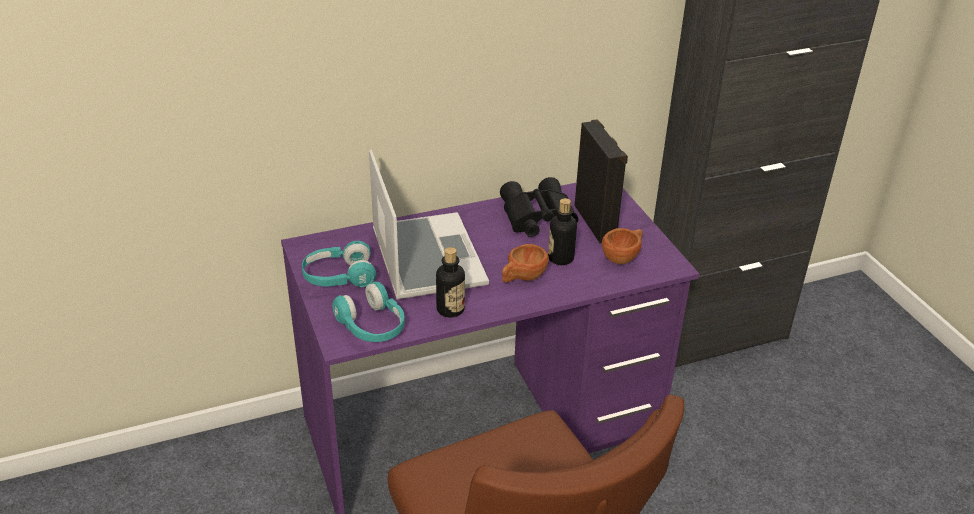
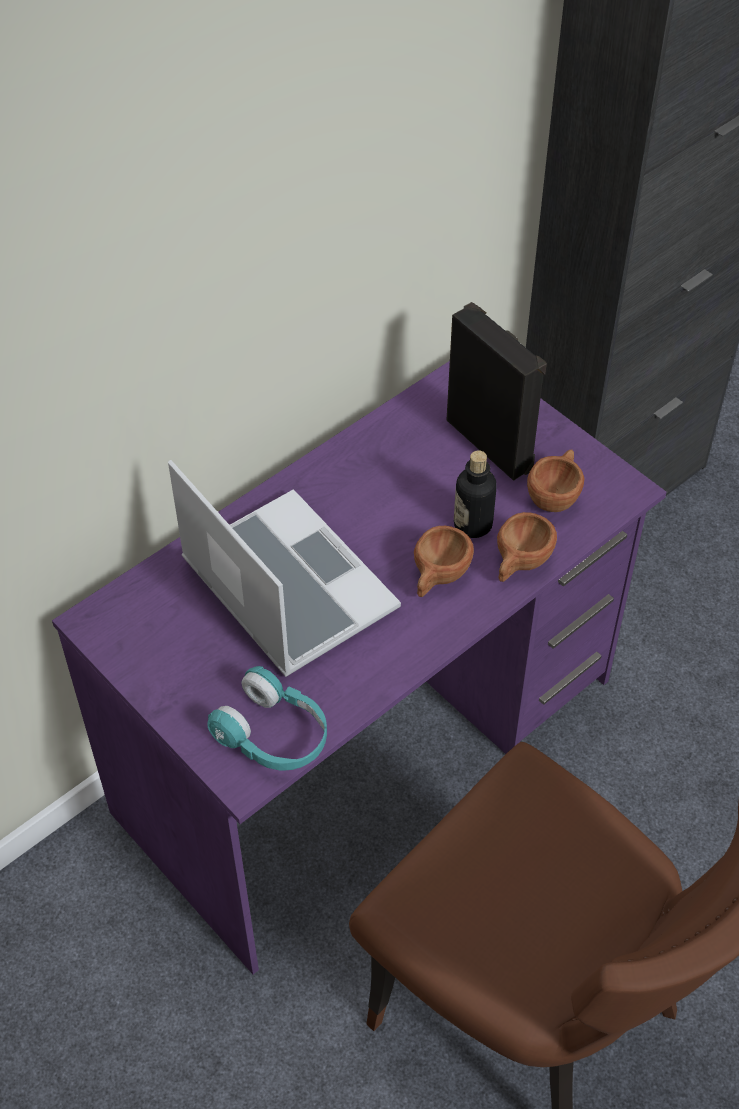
camera: 20 degrees left, 15 degrees up
(339, 277) = (178, 662): turquoise headphones -> none
(450, 309) = (367, 667): bottle -> none
(536, 218) = (404, 460): black binoculars -> none
(579, 284) = (519, 564): none -> brown cup

